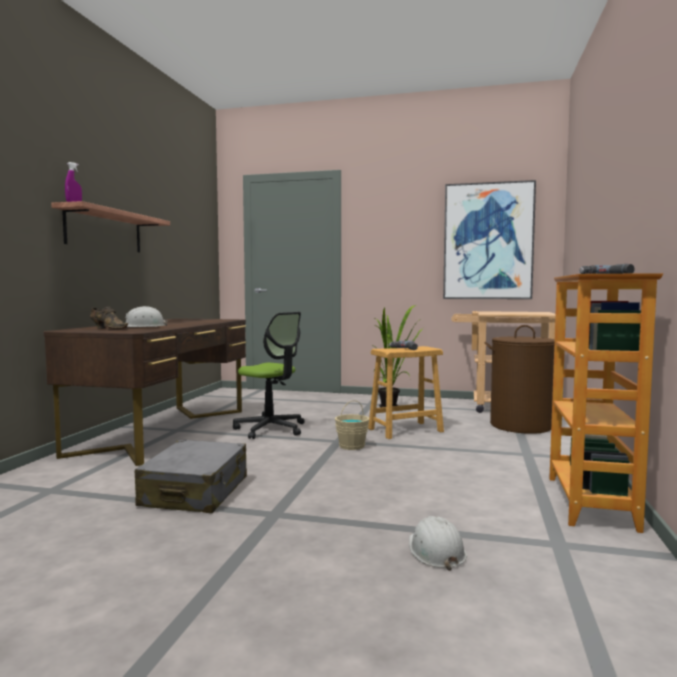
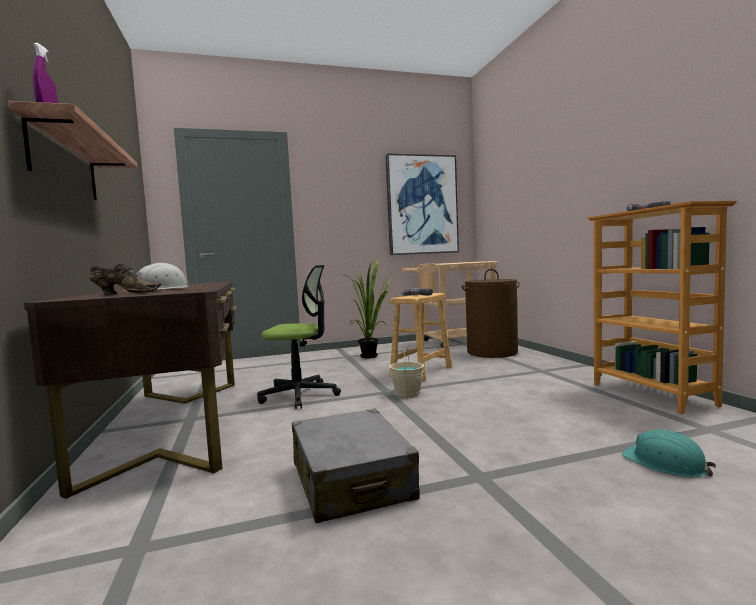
camera: 30 degrees left, 0 degrees up
(435, 551) = (665, 463): white hard hat -> turquoise hard hat

